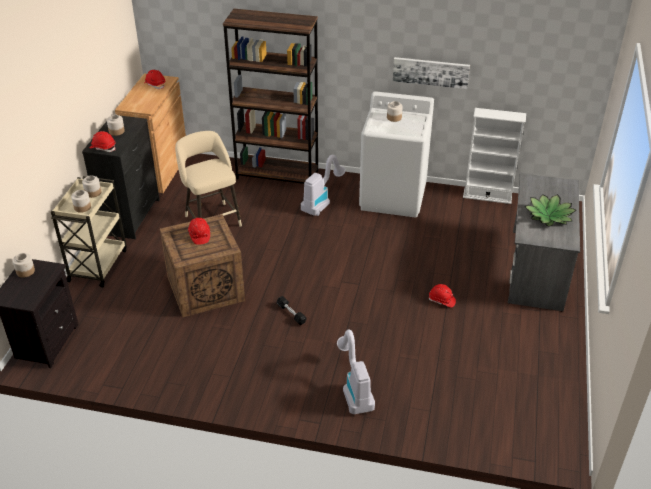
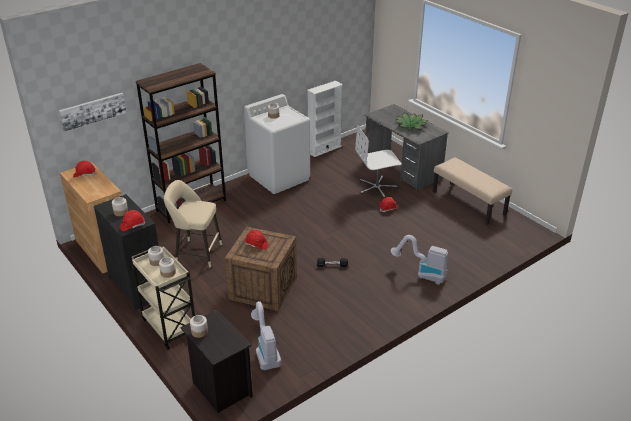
camera: 50 degrees left, 5 degrees down
(321, 202) = (245, 203): vacuum cleaner -> vacuum cleaner (265, 351)
(431, 72) = (276, 76): picture -> picture (93, 111)
(468, 272) = (377, 188): none -> white office chair
(543, 360) = (469, 203): none -> beige bench

